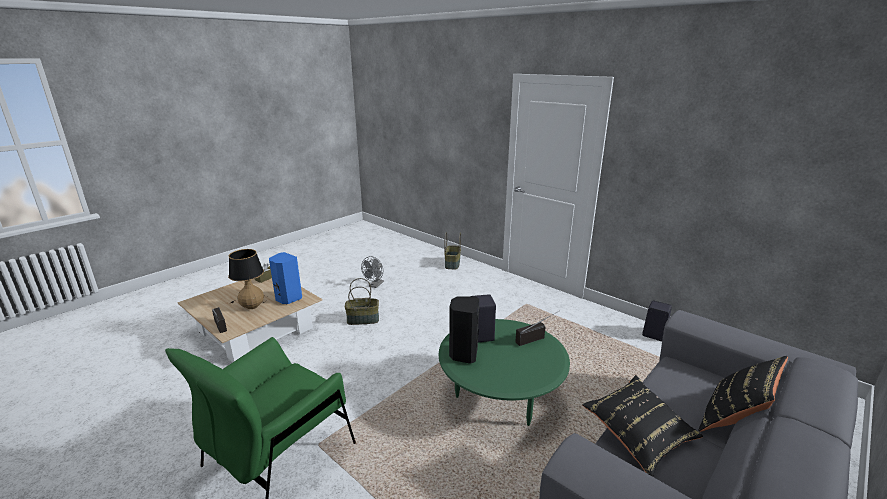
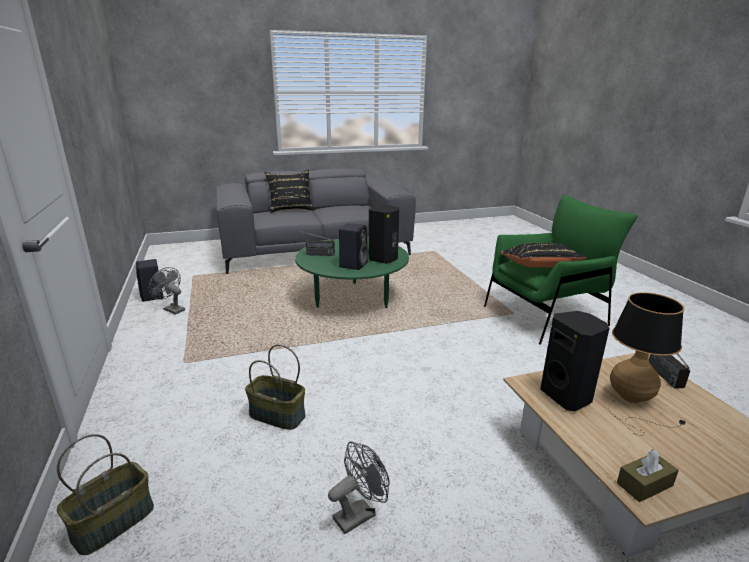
camera: 150 degrees left, 0 degrees up
(287, 299) = (567, 396): blue speaker -> black speaker
(363, 319) = (429, 421): basket -> basket (276, 416)
(613, 330) = (171, 309): none -> grey fan
(638, 434) = (343, 214): black pillow -> black pillow (539, 267)

